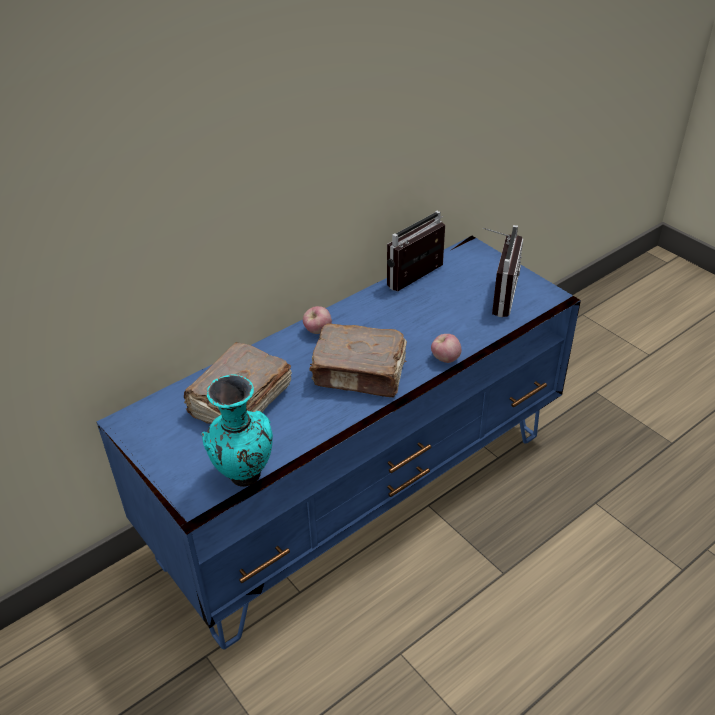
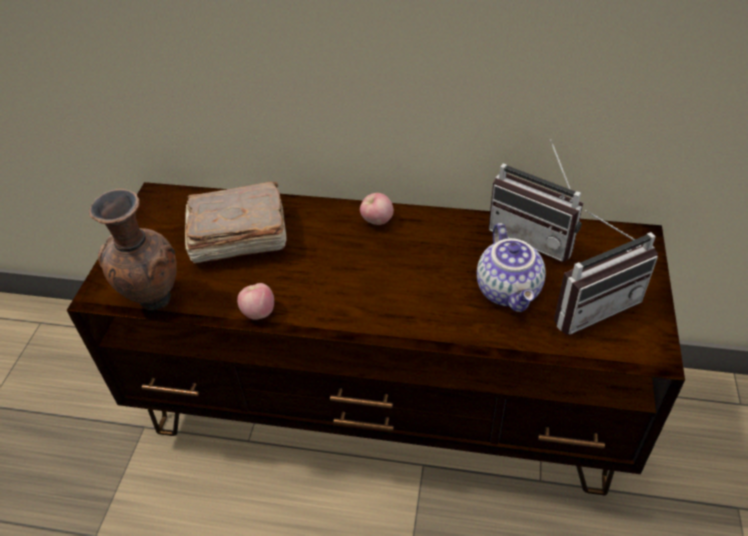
camera: 50 degrees right, 5 degrees up
(244, 478) = (153, 300): turquoise vase -> brown vase
(360, 373) = (352, 284): brown book -> none
(361, 494) = (383, 406): blue tv stand -> brown tv stand
(420, 280) = (535, 236): radio -> radio turned 150 degrees counterclockwise
(445, 359) = (442, 329): apple -> apple (258, 312)
(449, 316) = (510, 291): none -> teapot

